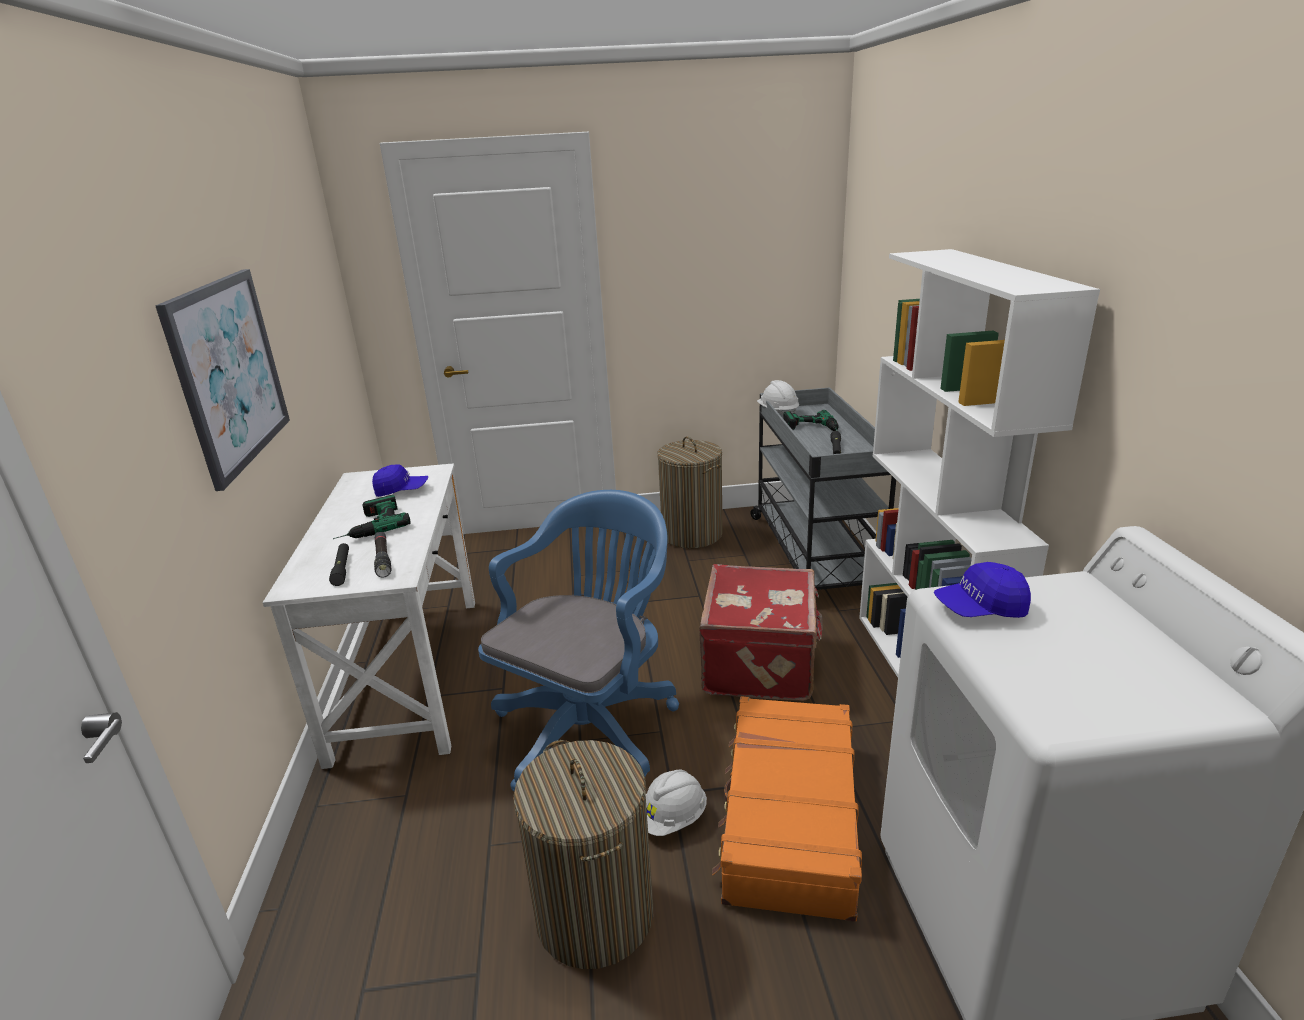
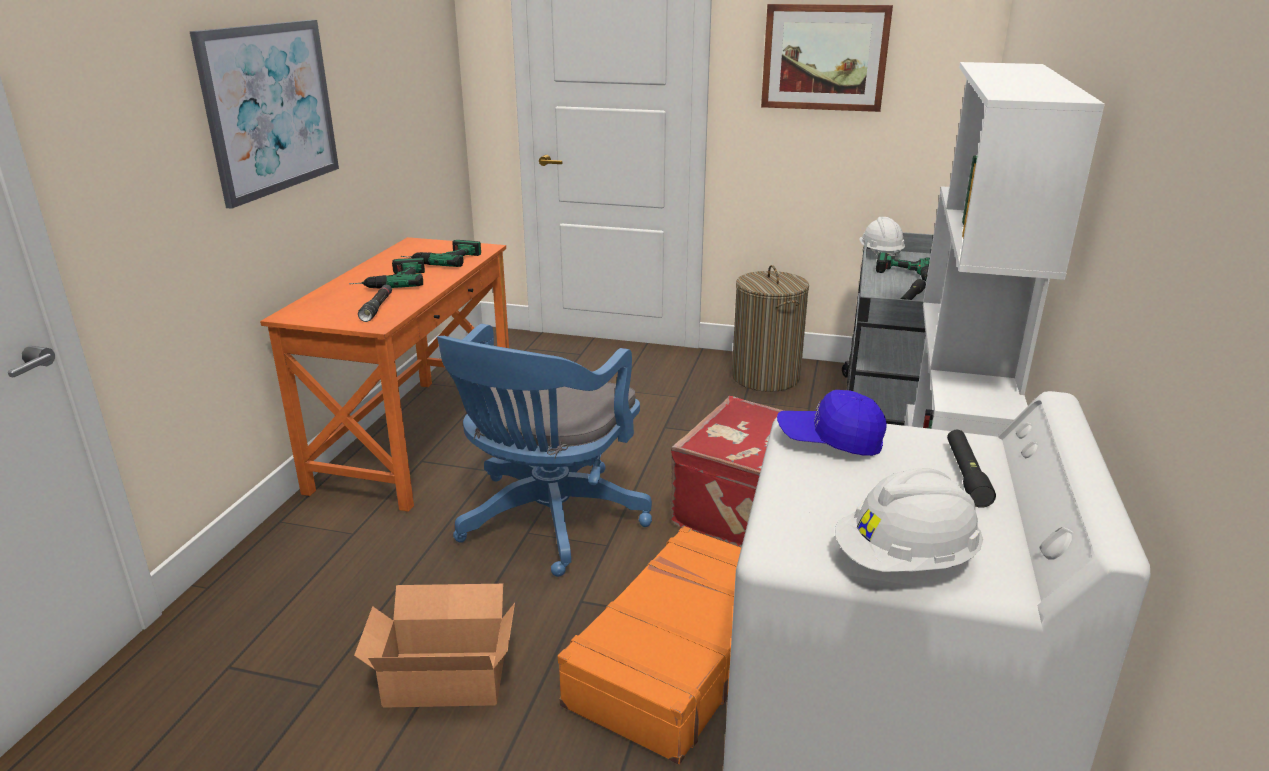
camera: 20 degrees right, 0 degrees up
(342, 569) = (339, 309): black flashlight -> black flashlight (966, 475)
(402, 490) = (441, 259): blue cap -> power drill
(408, 674) = (417, 439): white desk -> orange desk
(592, 725) = (547, 522): blue office chair -> blue office chair turned 150 degrees clockwise
(594, 914) = (443, 675): laundry basket -> cardboard box
(672, 818) = (566, 621): white hard hat -> white hard hat (905, 561)
(701, 250) = (824, 57): none -> picture

